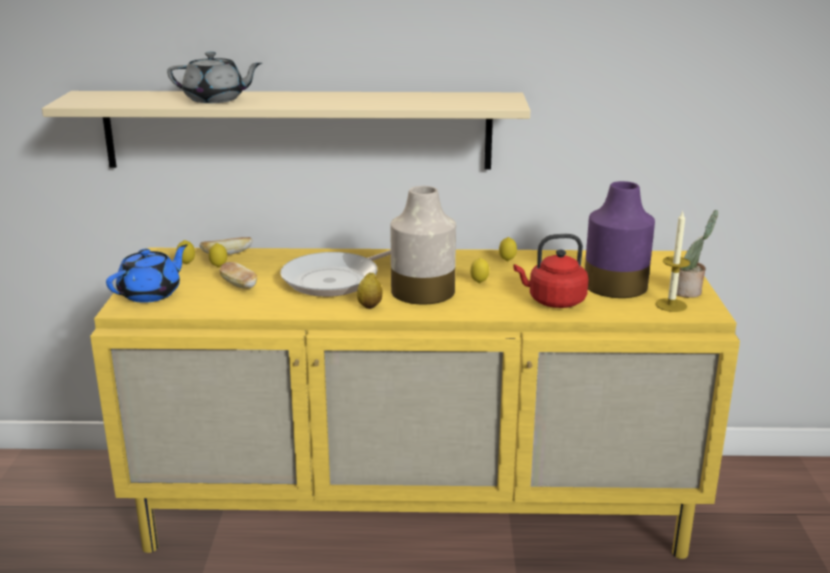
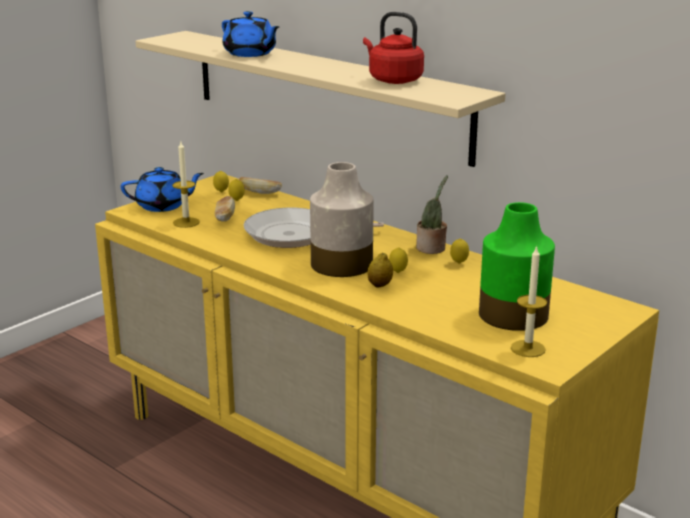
camera: 40 degrees right, 0 degrees up
(208, 301) = (186, 222): none -> candle
(216, 99) = (250, 54): grey teapot -> blue teapot
(370, 306) = (281, 262): lemon -> lemon (380, 285)
(553, 301) = (428, 308): red kettle -> red kettle (393, 80)
(615, 285) = (512, 314): purple vase -> green vase
(688, 291) = (572, 344): potted plant -> potted plant (432, 249)

